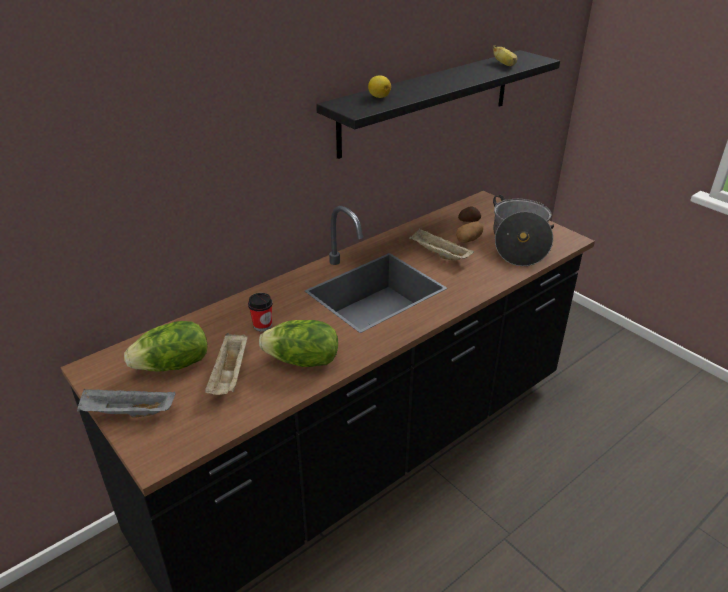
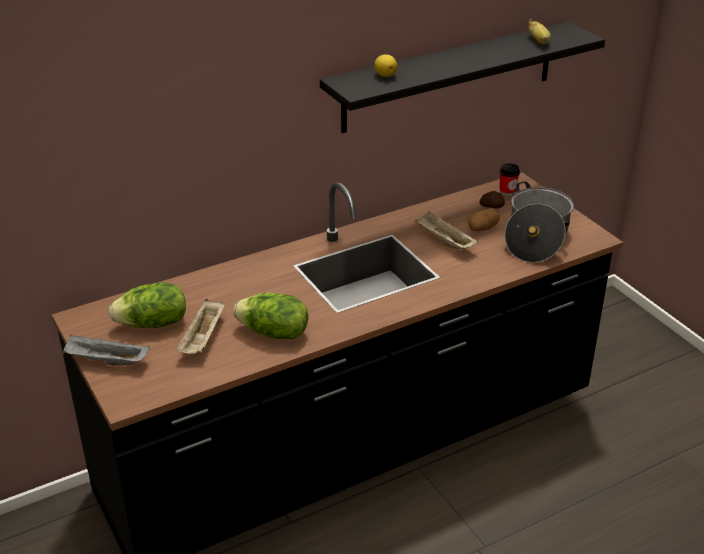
camera: 10 degrees right, 0 degrees up
(262, 325) = (243, 296): cup -> cup (507, 192)

